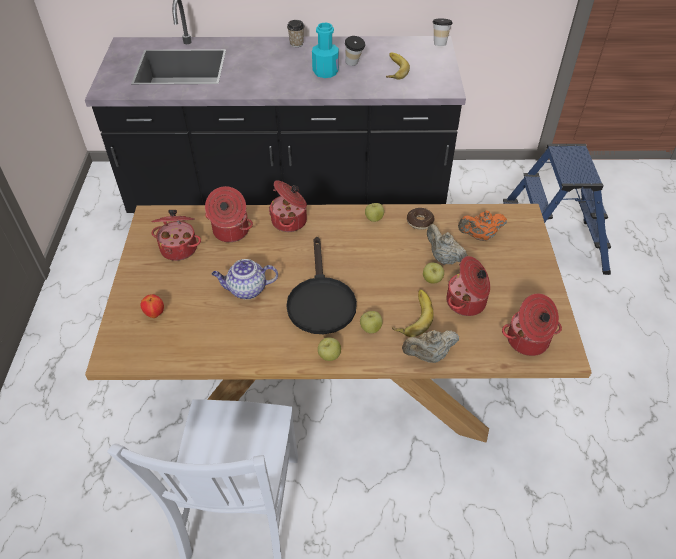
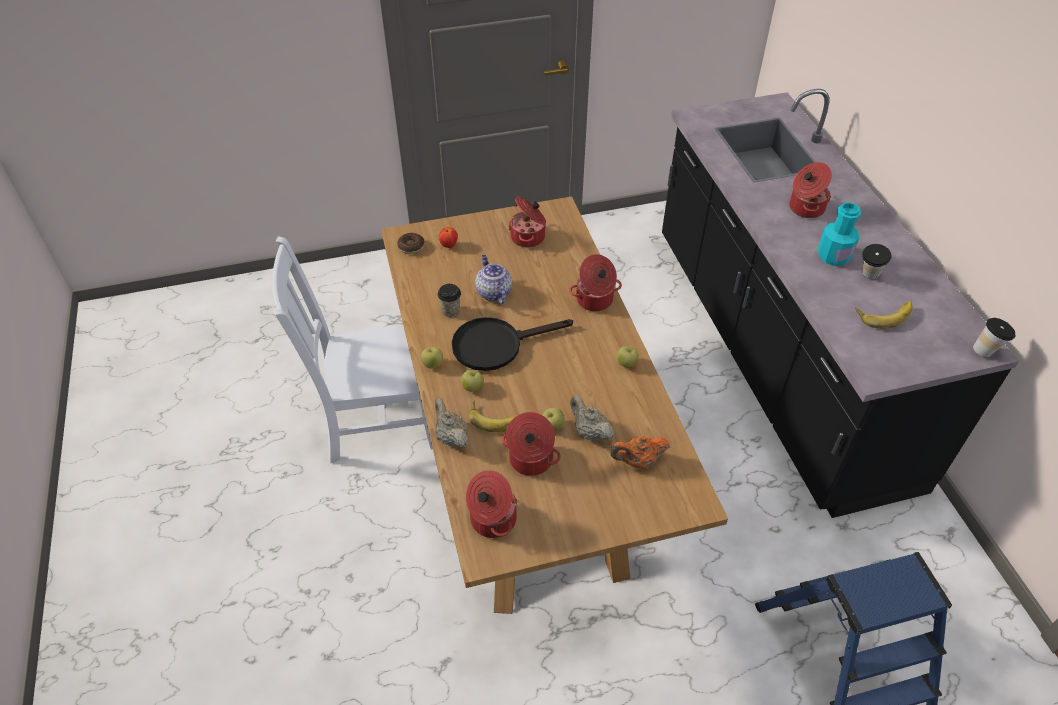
camera: 75 degrees right, 0 degrees up
(230, 232) = (562, 263): cooking pot -> cooking pot (805, 208)
(296, 44) = (876, 220): cup -> cup (450, 311)
(420, 222) = (638, 403): donut -> donut (411, 247)
(443, 258) = (589, 432): beige teapot -> beige teapot turned 75 degrees counterclockwise
(480, 236) = (638, 461): orange teapot -> orange teapot turned 75 degrees counterclockwise

